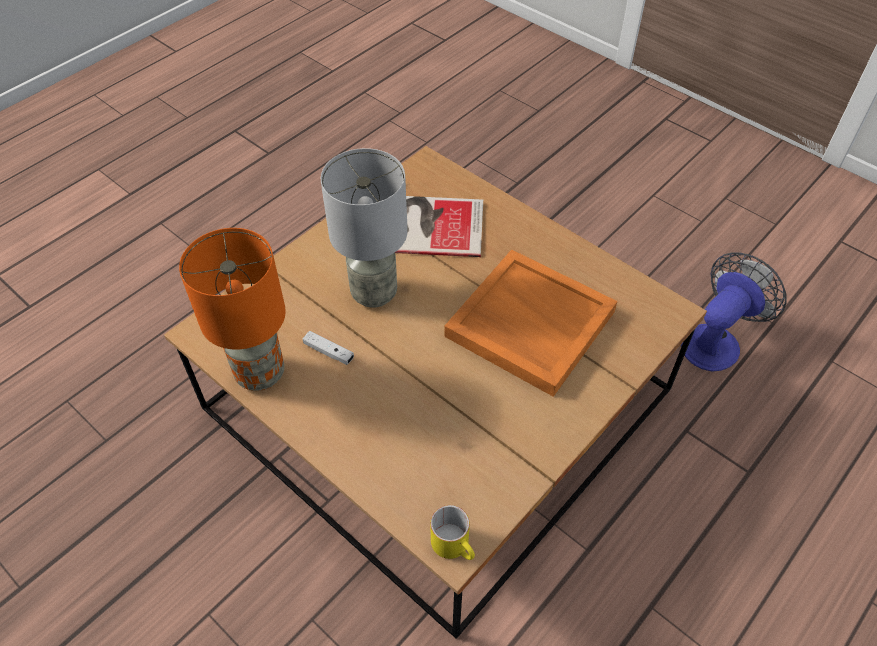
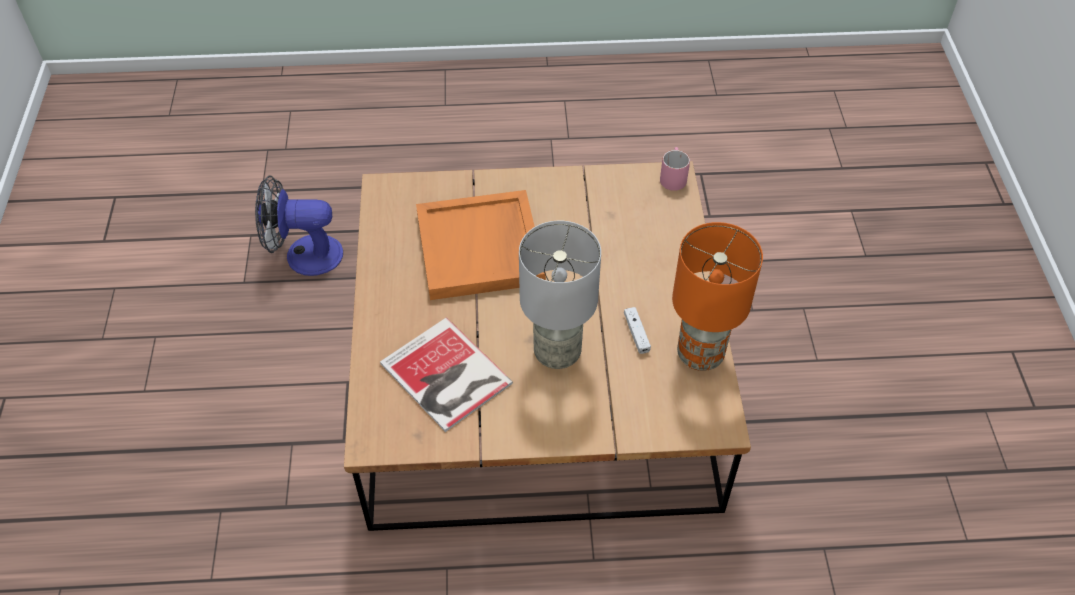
camera: 135 degrees left, 0 degrees up
(455, 546) = (672, 177): yellow mug -> pink mug

